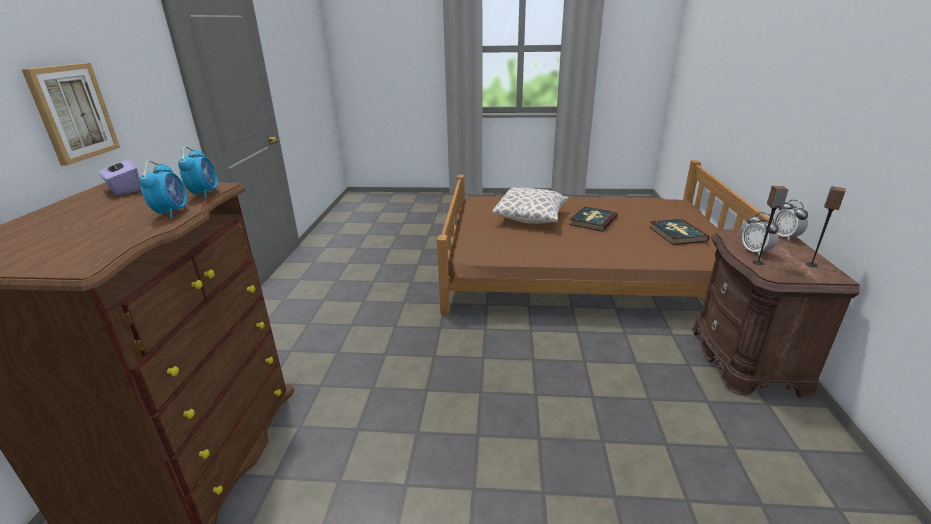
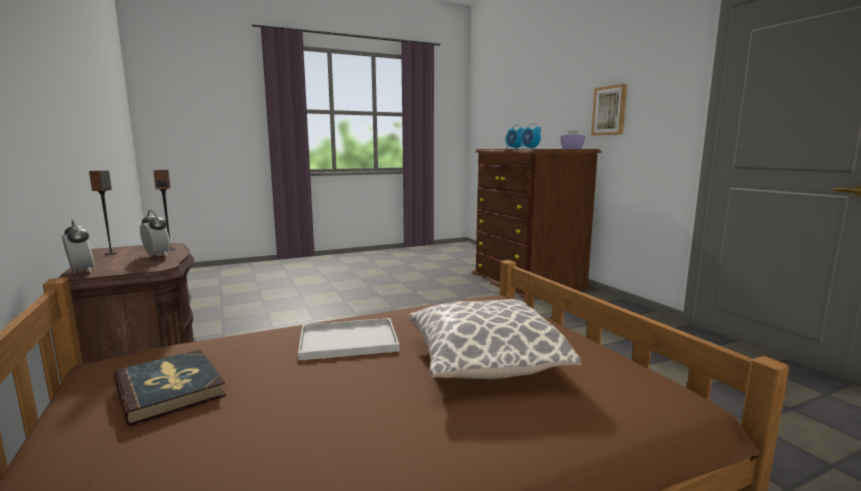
camera: 150 degrees right, 15 degrees down
(591, 240) = (346, 341): none -> white tray
(592, 221) = (355, 384): book -> none

